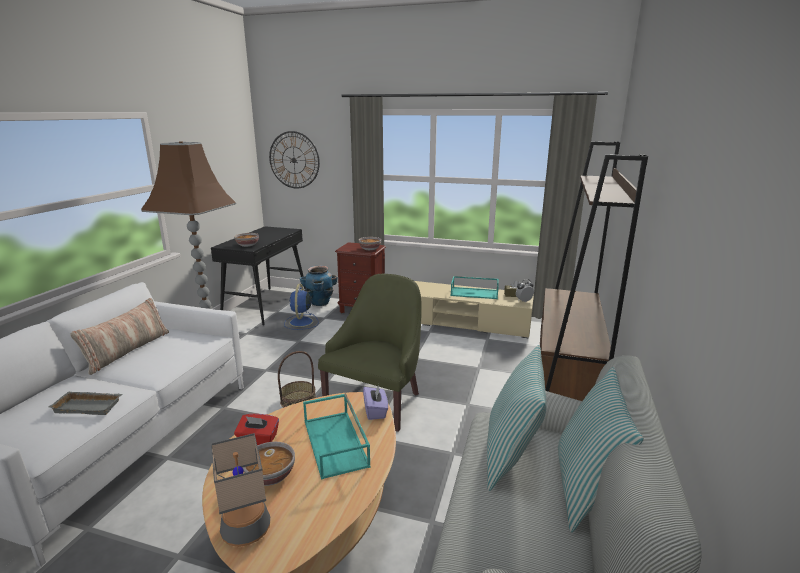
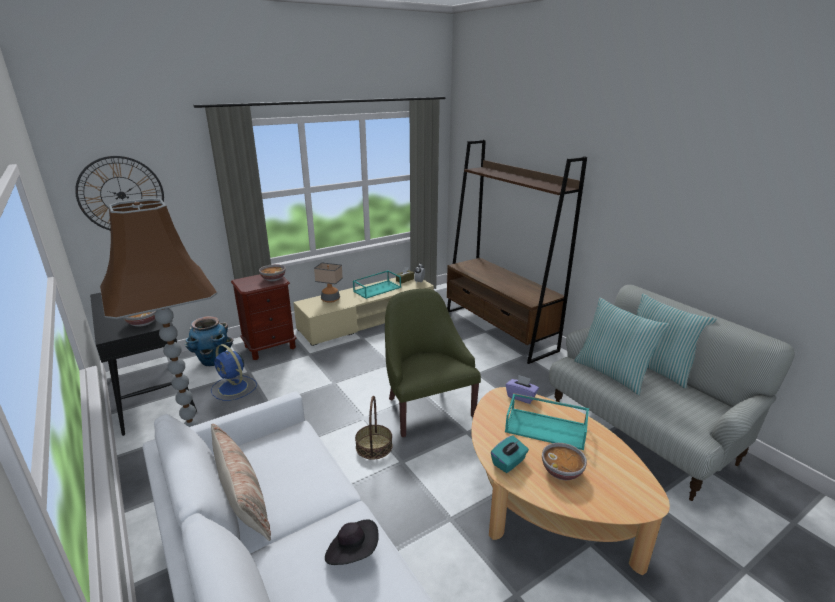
camera: 50 degrees left, 5 degrees up
(89, 406) = (353, 552): grey tray -> black hat
(246, 529) = (616, 502): table lamp -> table lamp (330, 299)
(258, 440) = (508, 462): red tissue box -> turquoise tissue box

